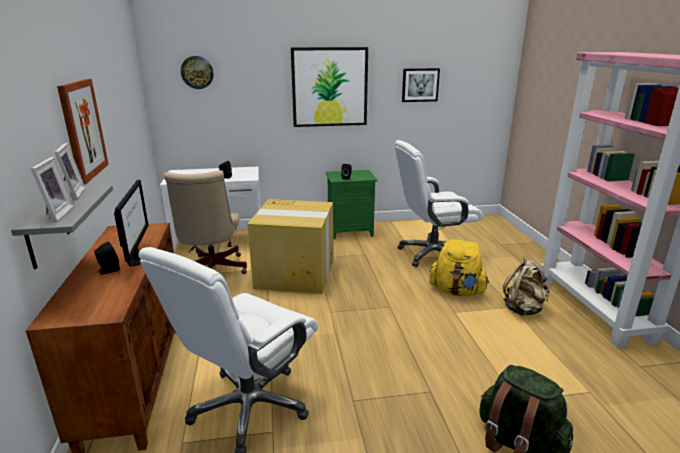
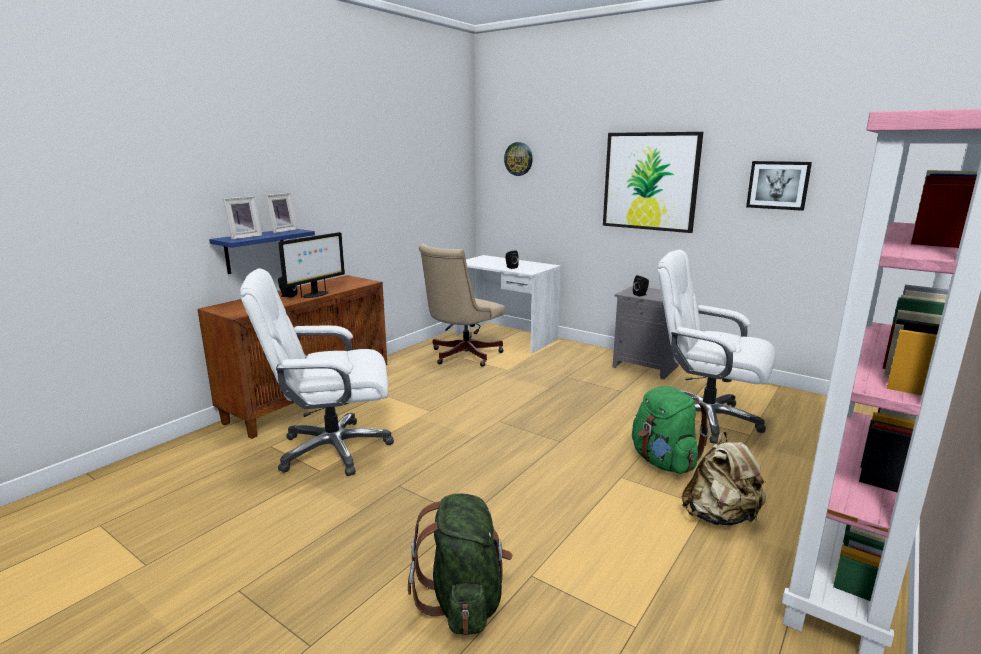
camera: 45 degrees right, 5 degrees down
(47, 228) = (255, 251): grey shelf -> blue shelf
(82, 129) = (337, 190): picture -> none
(296, 274) = (523, 382): cardboard box -> none
(350, 231) = (646, 366): green nightstand -> grey nightstand
(456, 291) = (663, 462): yellow backpack -> green backpack

